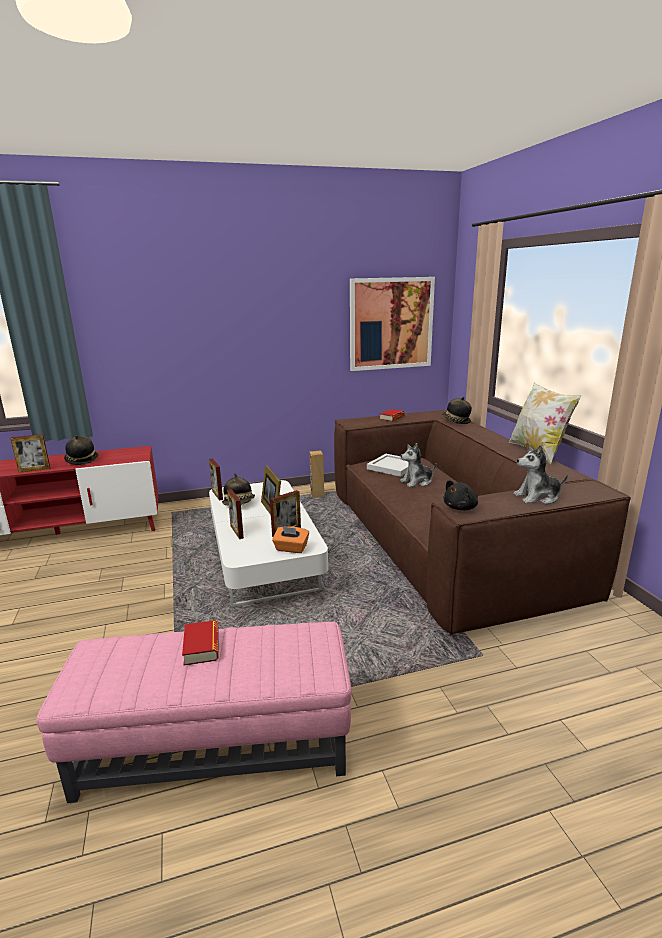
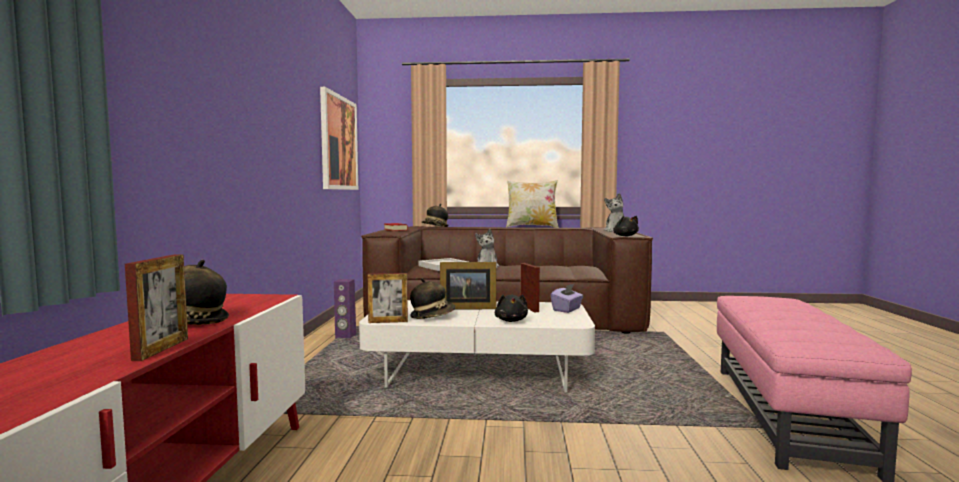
camera: 70 degrees left, 15 degrees down
(201, 647) = (780, 311): book -> none
(237, 532) = (511, 320): picture frame -> black plush toy
(291, 549) = (567, 309): orange tissue box -> purple tissue box
(317, 495) = (345, 337): brown speaker -> purple speaker

